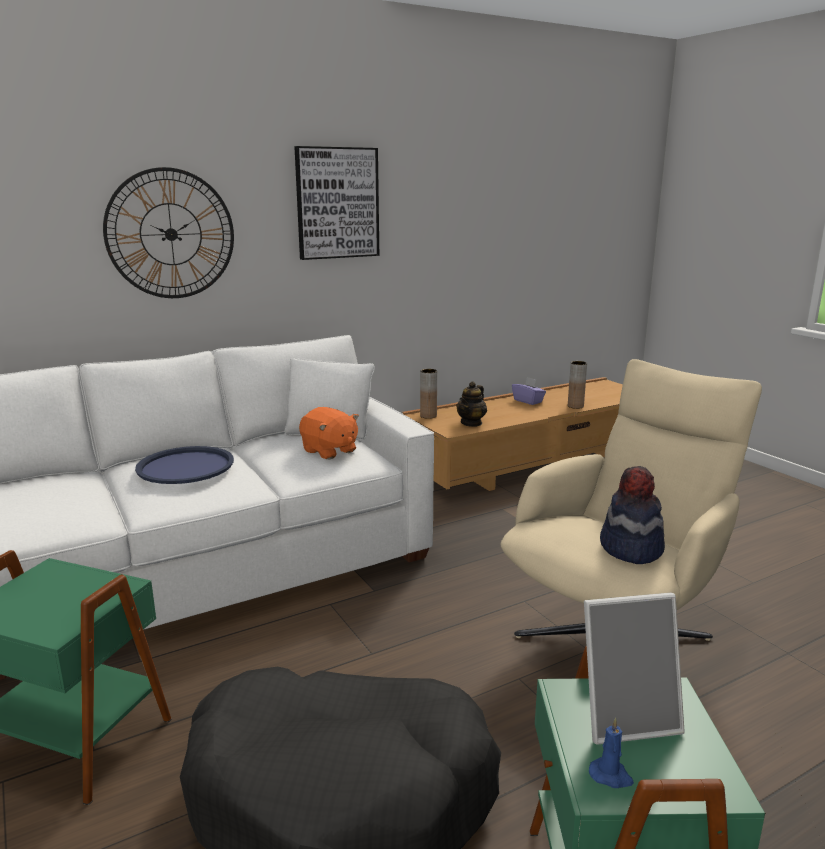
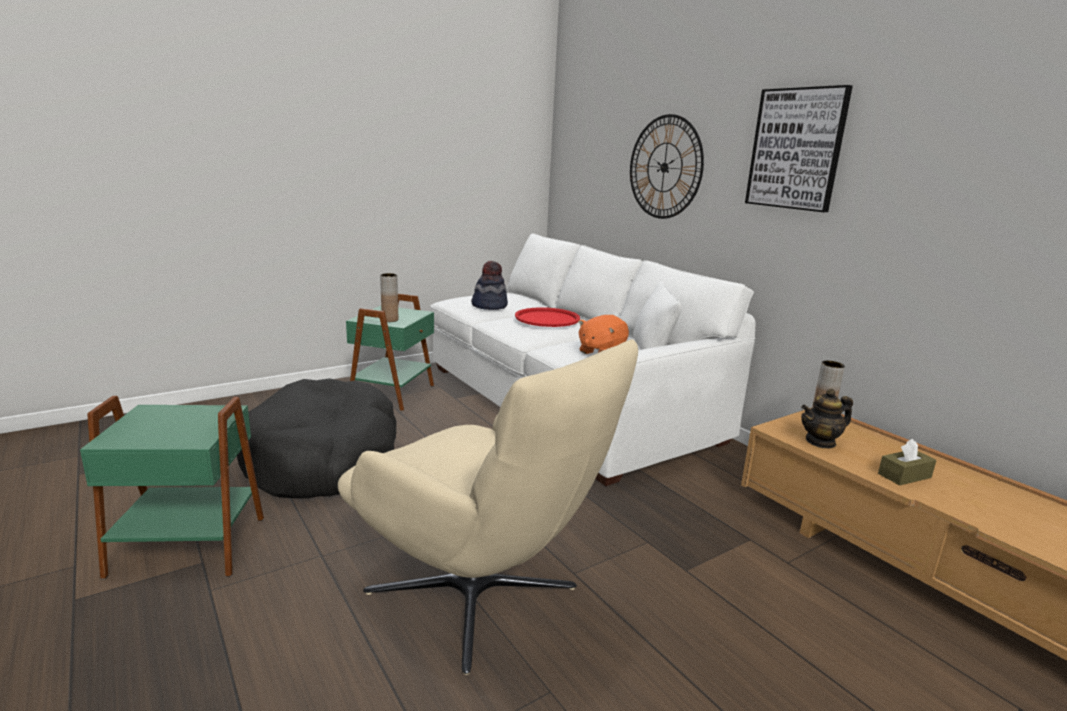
camera: 85 degrees right, 0 degrees up
(186, 466) = (547, 318): blue tray -> red tray
(471, 423) = (820, 442): teapot -> teapot turned 45 degrees counterclockwise
(517, 413) = (904, 475): none -> brown tissue box
(528, 401) = (982, 489): purple tissue box -> none
(575, 406) = (1014, 532): brown vase -> brown vase (390, 320)
(611, 776) = (151, 414): blue candle -> none
(625, 716) = (190, 424): picture frame -> none
(630, 548) = (415, 463): hat -> hat (489, 306)

